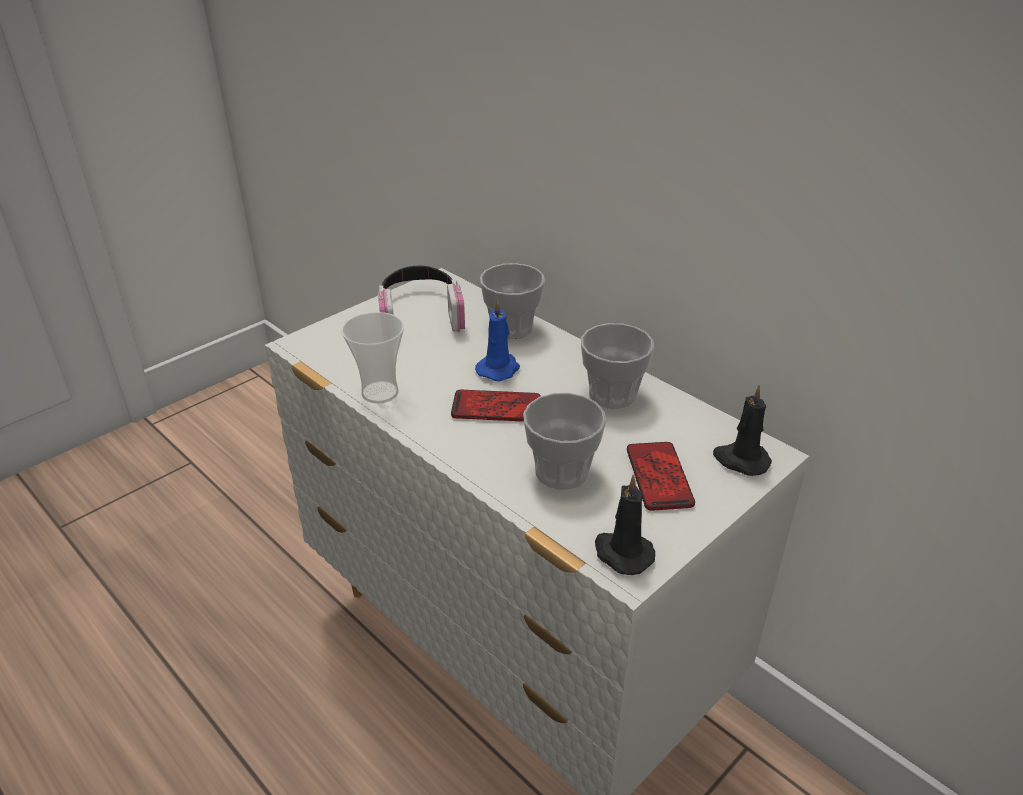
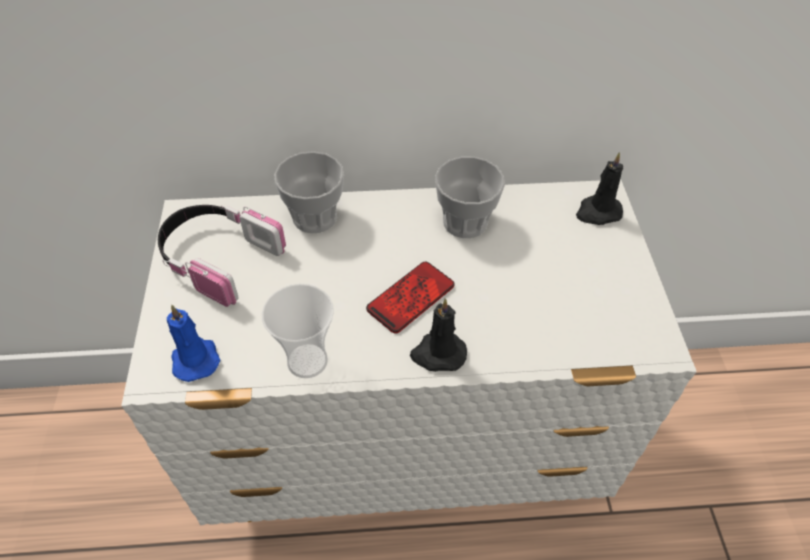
camera: 50 degrees left, 15 degrees up
(499, 369) = (362, 262): blue candle -> blue candle (195, 358)
(561, 472) = (526, 311): cup -> none
(622, 553) = (639, 339): black candle -> black candle (438, 354)
(659, 477) = (578, 264): phone -> none

